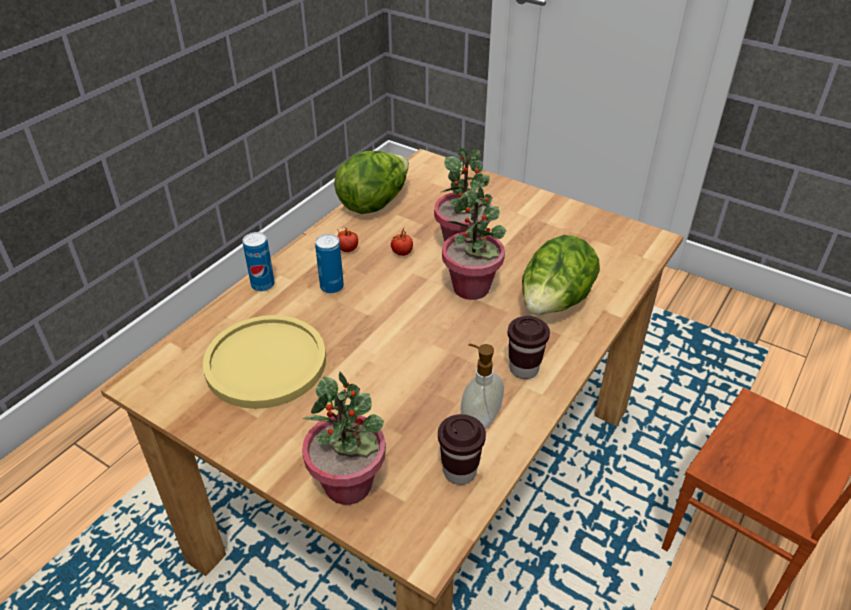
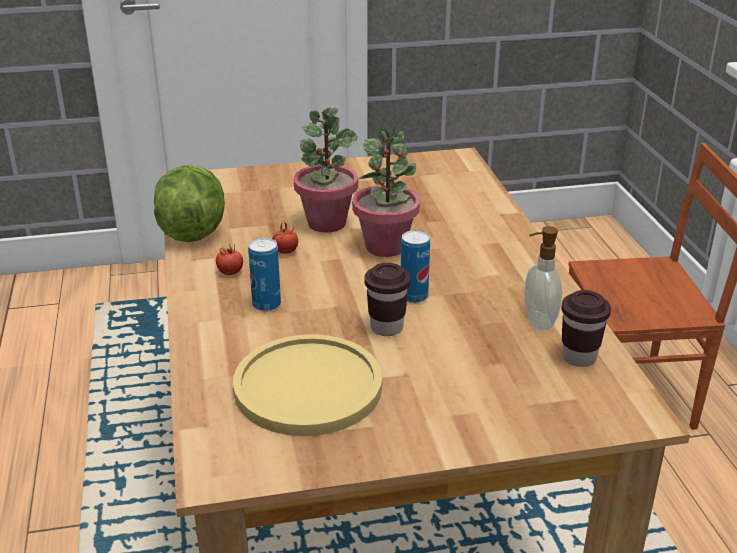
camera: 45 degrees left, 10 degrees down
(263, 285) = (195, 337): can -> can (414, 296)
(349, 484) = (523, 416): potted plant -> none
(524, 369) = (511, 275): brown cup -> brown cup (386, 328)
(554, 304) = (463, 226): lettuce -> none

